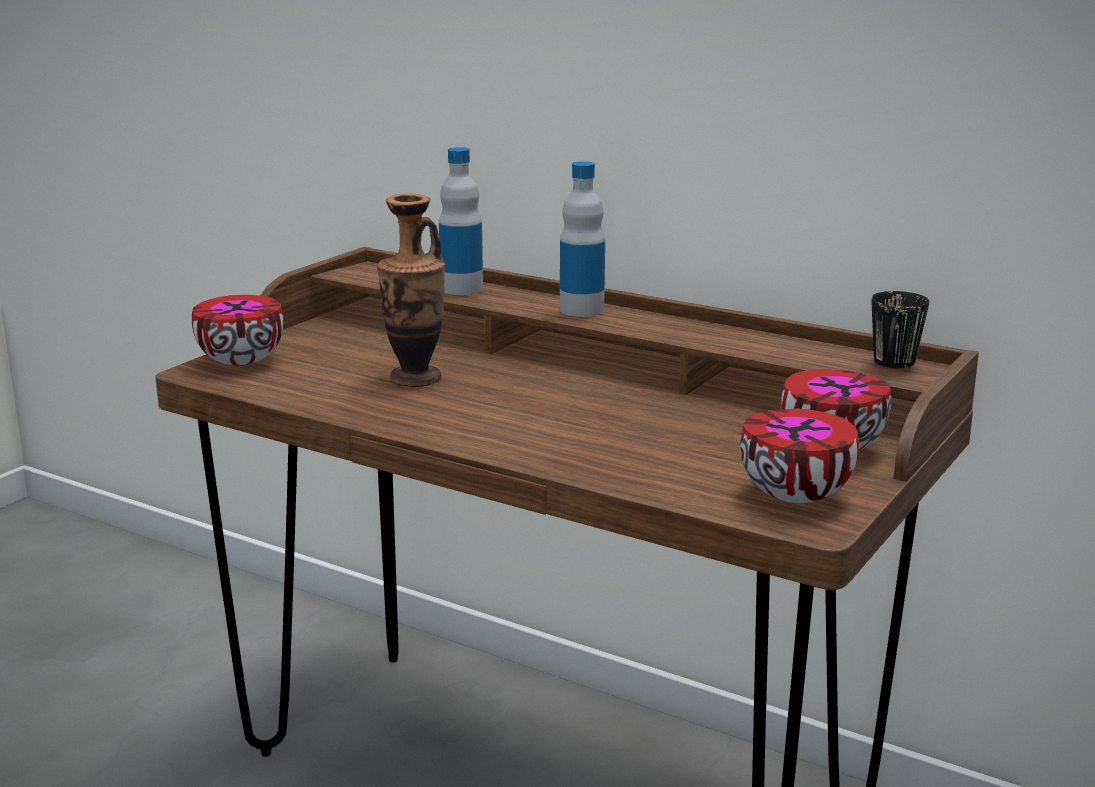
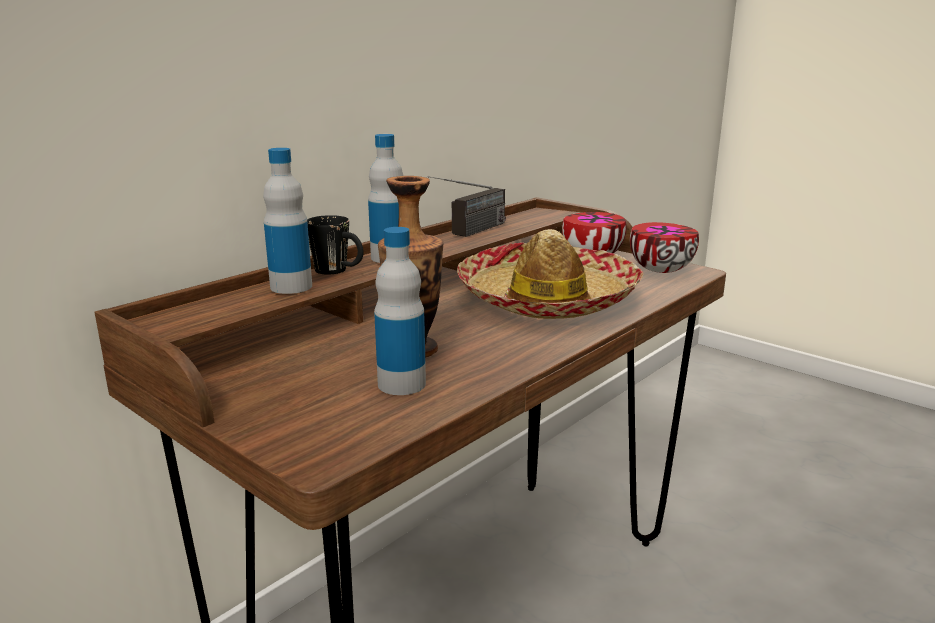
camera: 80 degrees left, 0 degrees up
(243, 361) = (302, 431): bowl -> none
(333, 381) = (401, 384): none -> bottle
(606, 427) = (547, 299): none -> hat
(733, 335) = (469, 232): none -> radio
(893, 366) = (545, 213): black mug -> black mug (339, 271)

